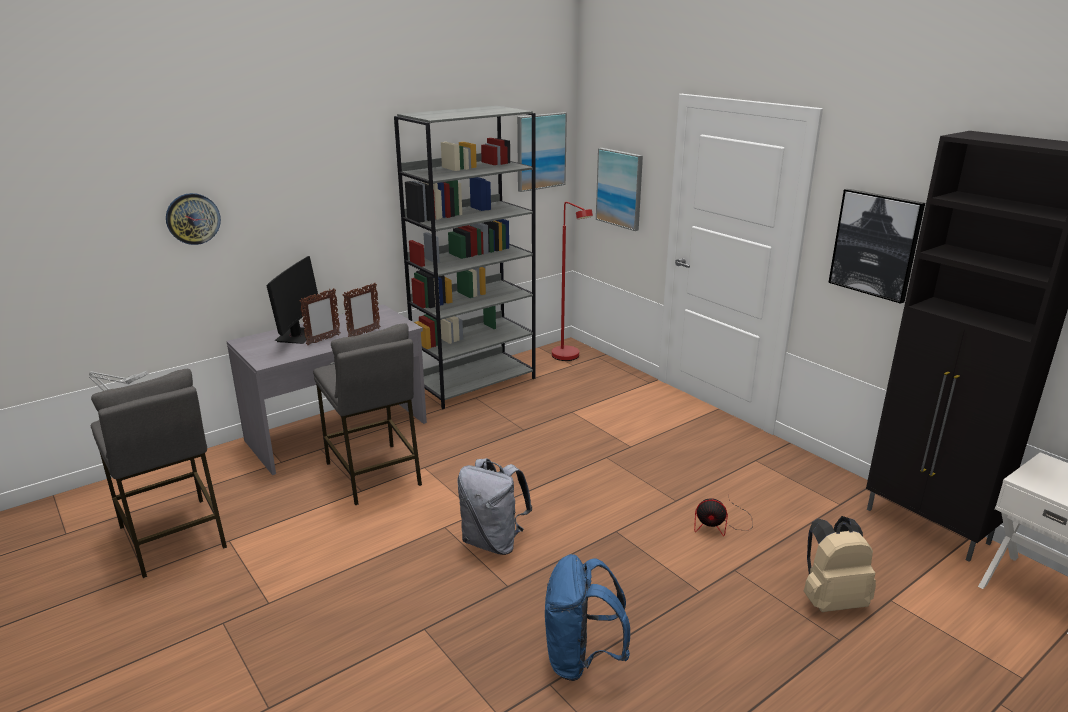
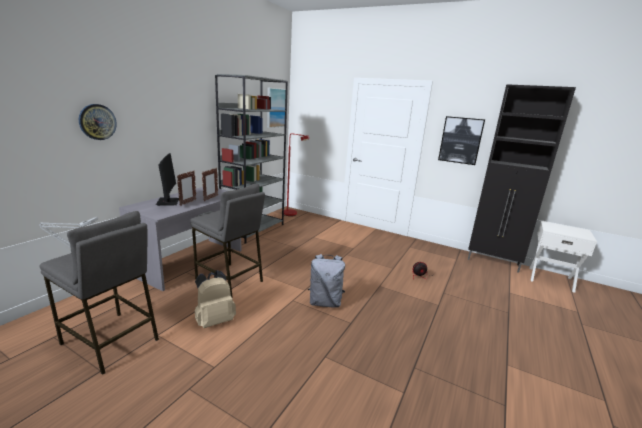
camera: 25 degrees left, 5 degrees down
(581, 659) = (417, 350): blue backpack -> none
(620, 188) = (317, 126): picture -> none
(831, 600) = (490, 297): beige backpack -> beige backpack (214, 320)

